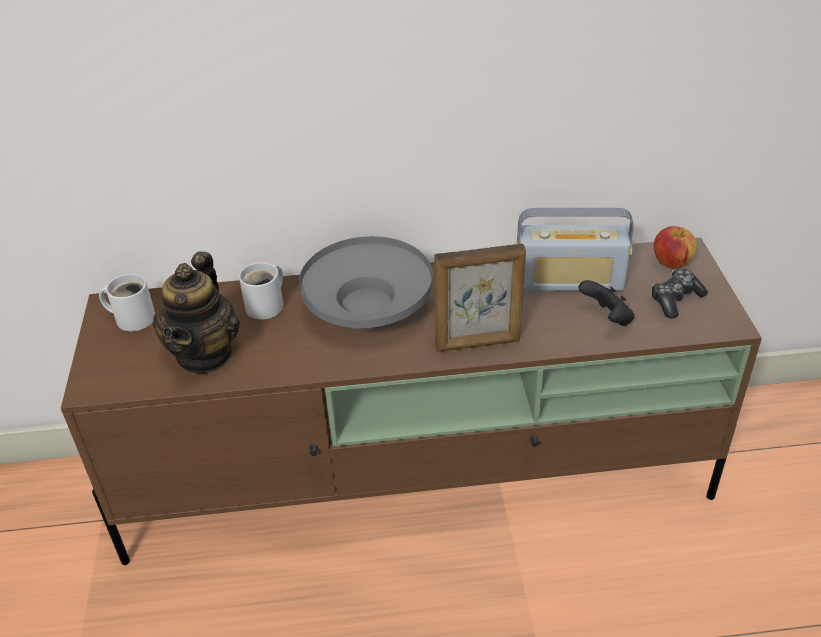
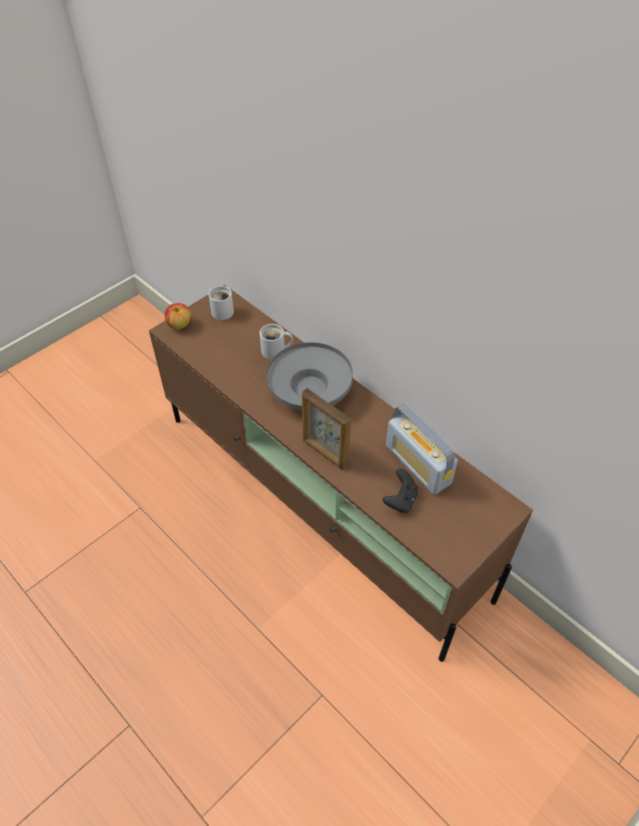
camera: 50 degrees right, 10 degrees up
(205, 354) = (221, 353): teapot -> none
(671, 262) = (488, 506): apple -> apple (179, 325)
(675, 299) = (451, 526): game controller -> none

